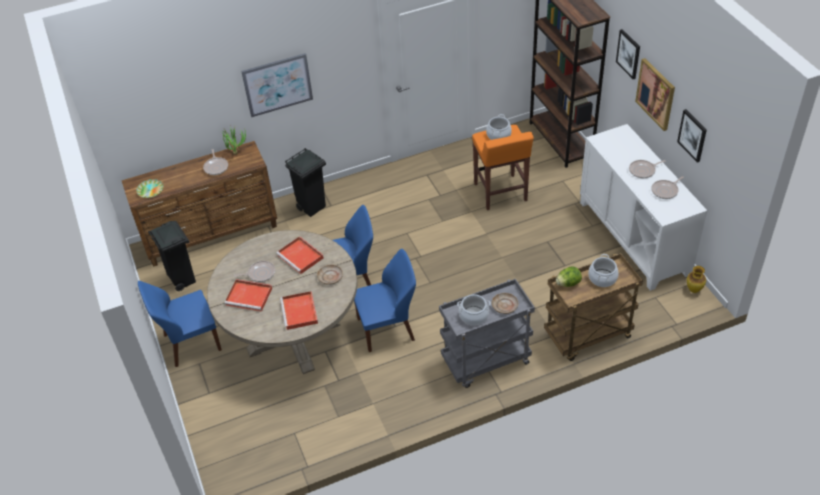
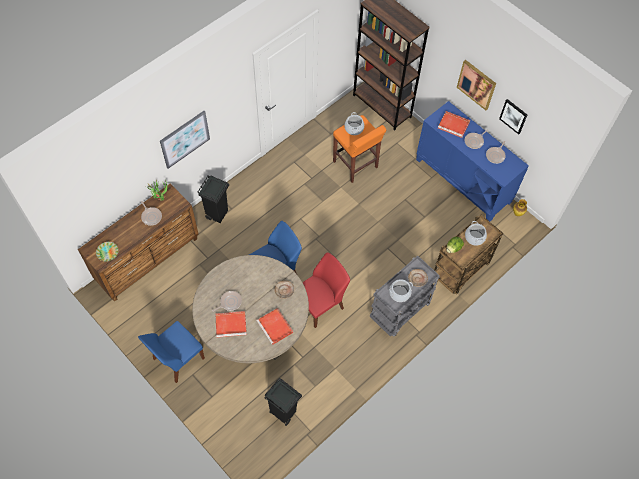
camera: 25 degrees left, 15 degrees up
(182, 280) = (144, 306): black trash can -> black trash can (283, 412)
(301, 257) = (254, 279): red tray -> red tray (454, 125)
(387, 329) = (320, 305): blue chair -> red chair
(628, 54) = (448, 54): picture -> none
(633, 237) = (463, 180): white cabinet -> blue cabinet

